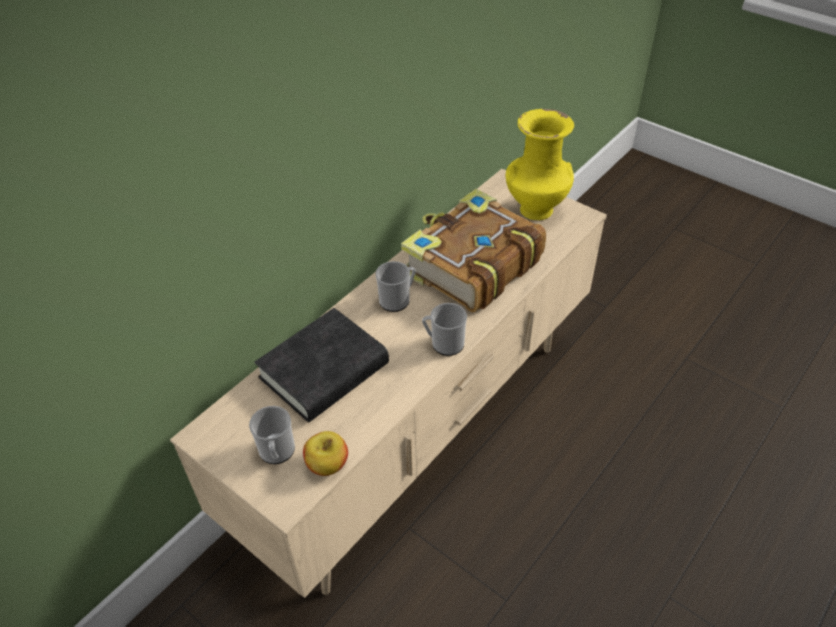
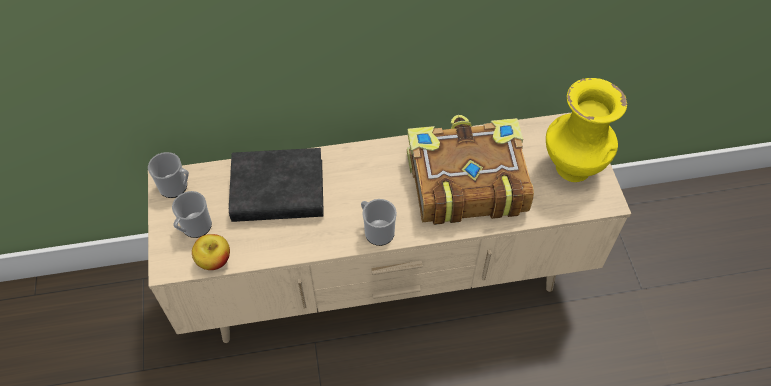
camera: 40 degrees right, 10 degrees up
(397, 300) = (382, 171): mug -> mug (176, 187)

